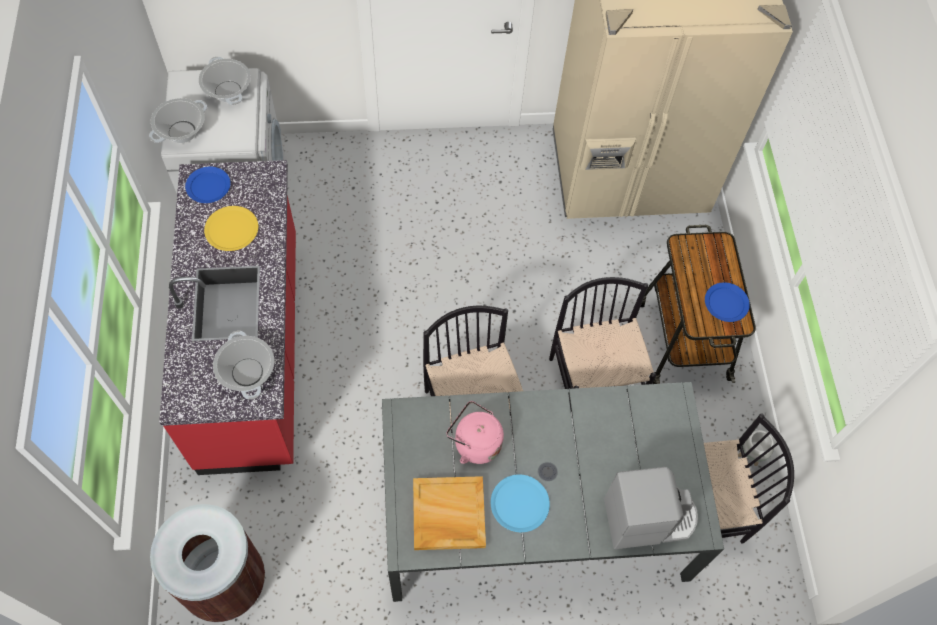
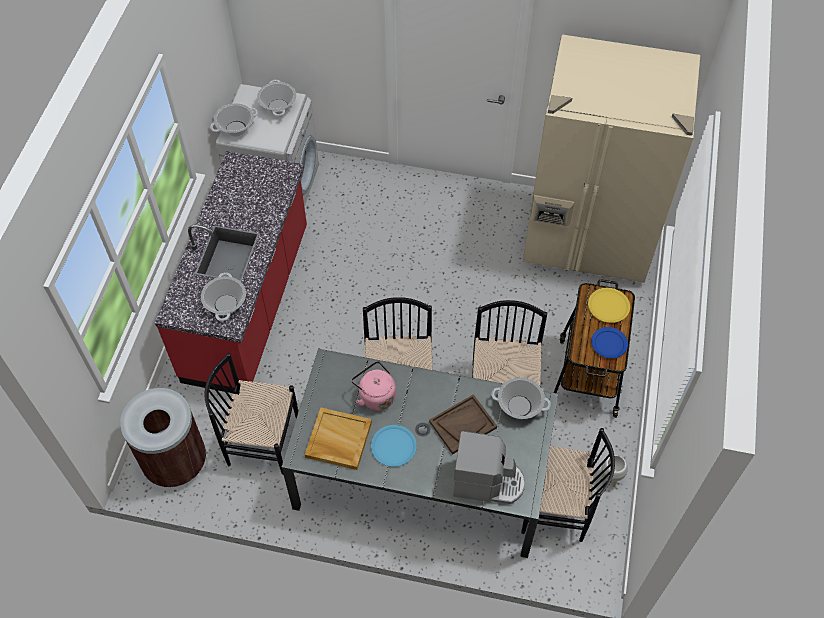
camera: 20 degrees right, 5 degrees down
(208, 186) = (241, 170): blue plate -> none
(231, 229) = (248, 203): yellow plate -> yellow plate (608, 306)
(323, 522) = (260, 439): none -> black chair
(594, 452) = (463, 424): none -> brown tray
(652, 409) = (519, 406): none -> cooking pot

